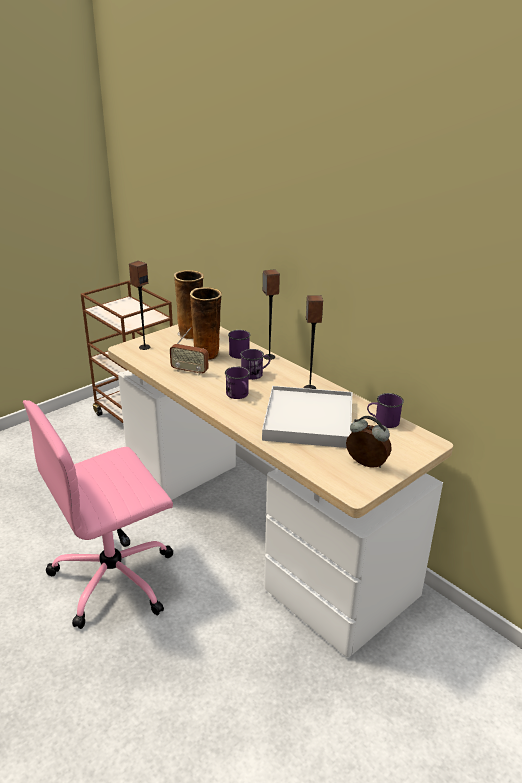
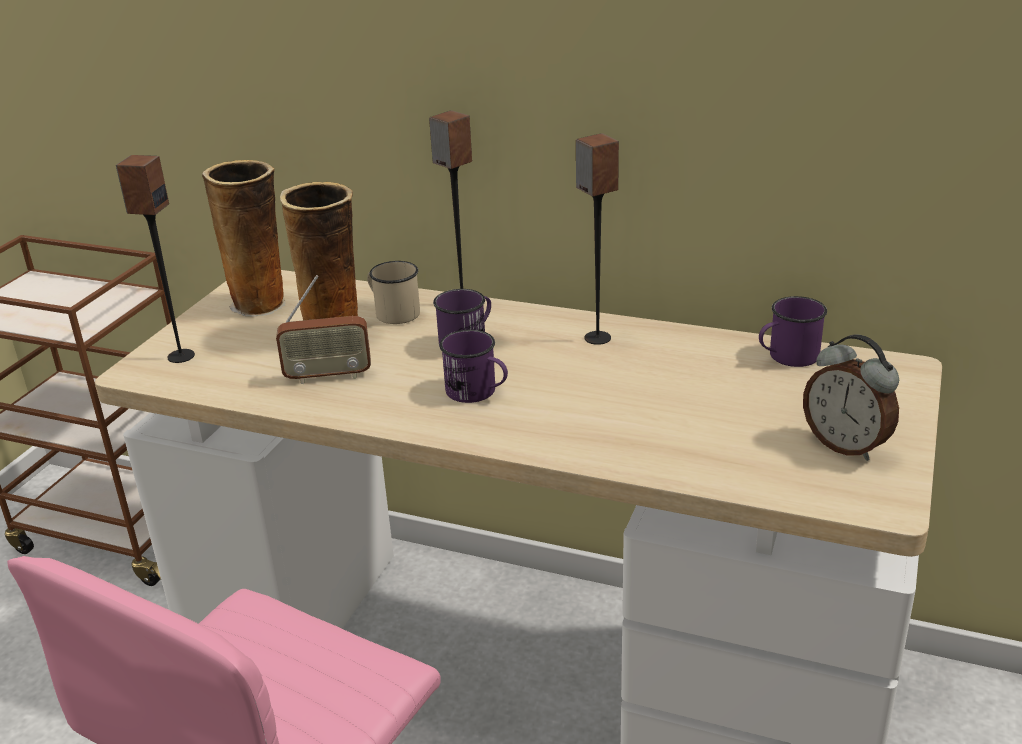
camera: 25 degrees left, 0 degrees up
(238, 352) = (392, 312): purple mug -> beige mug
(309, 420) = (659, 398): white tray -> none
(365, 465) = (846, 445): alarm clock -> alarm clock turned 135 degrees counterclockwise

